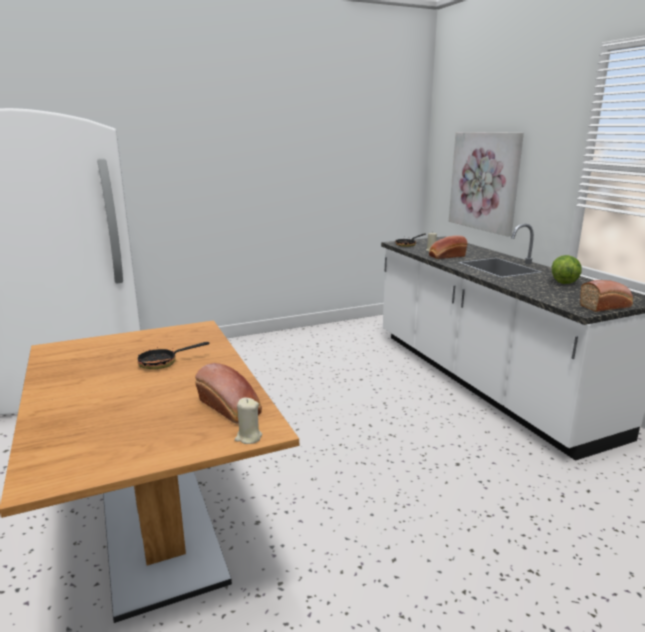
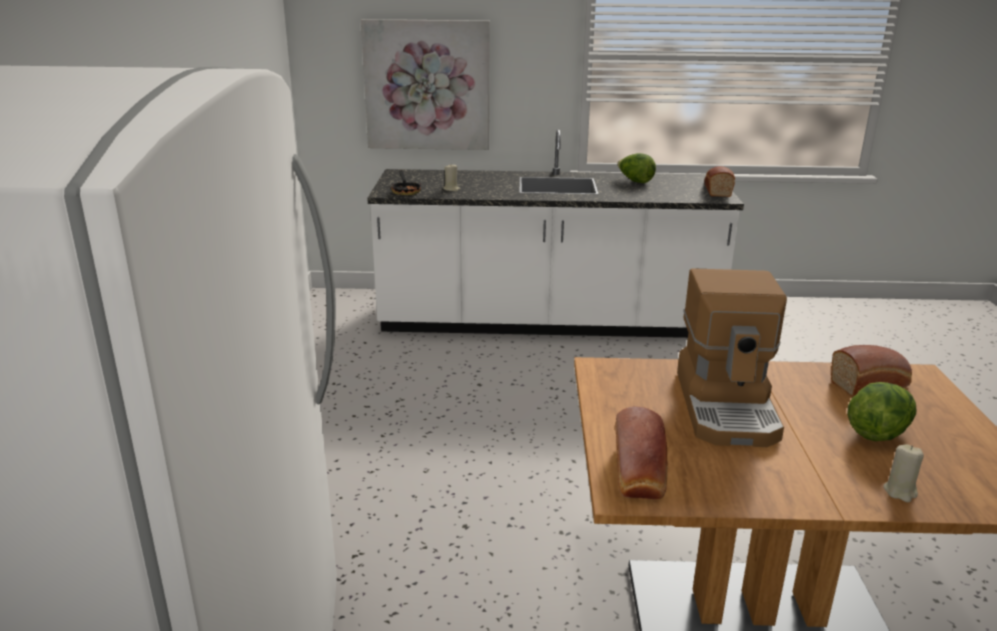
camera: 65 degrees left, 5 degrees up
(144, 413) = (878, 432): none -> lettuce
(164, 363) = (728, 406): frying pan -> coffee machine
(248, 437) = (936, 385): beige candle -> beige candle (900, 491)
(446, 256) = (487, 190): bread -> bread (639, 474)

